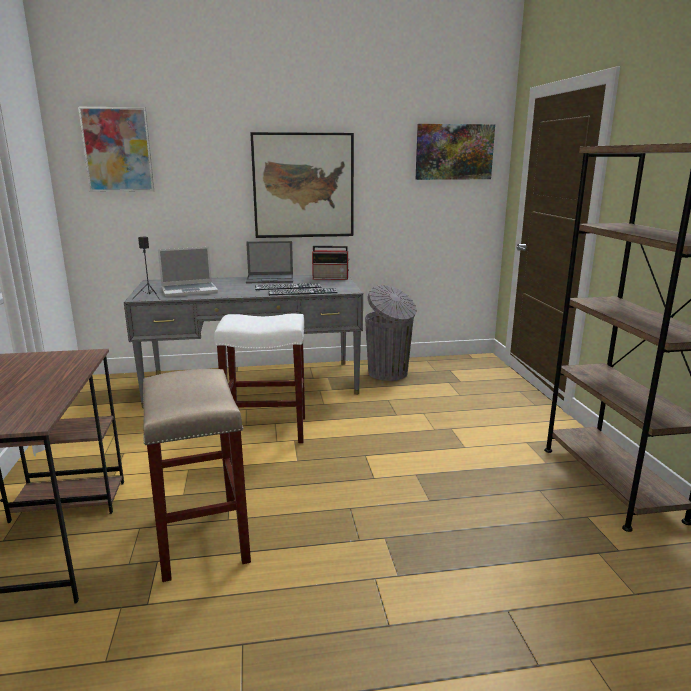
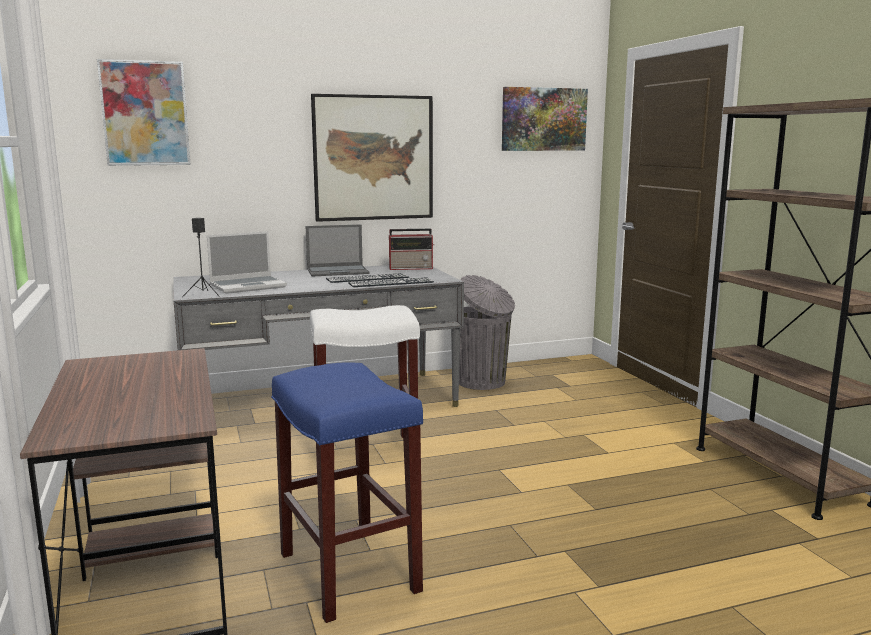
camera: 10 degrees left, 5 degrees down
(203, 538) = (350, 573): beige stool -> blue stool

